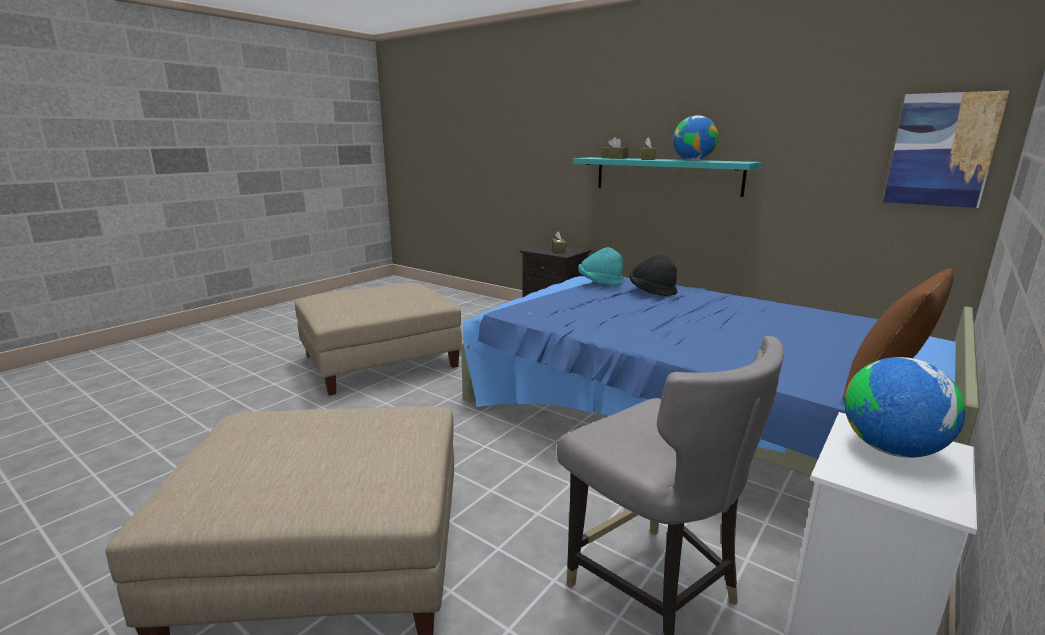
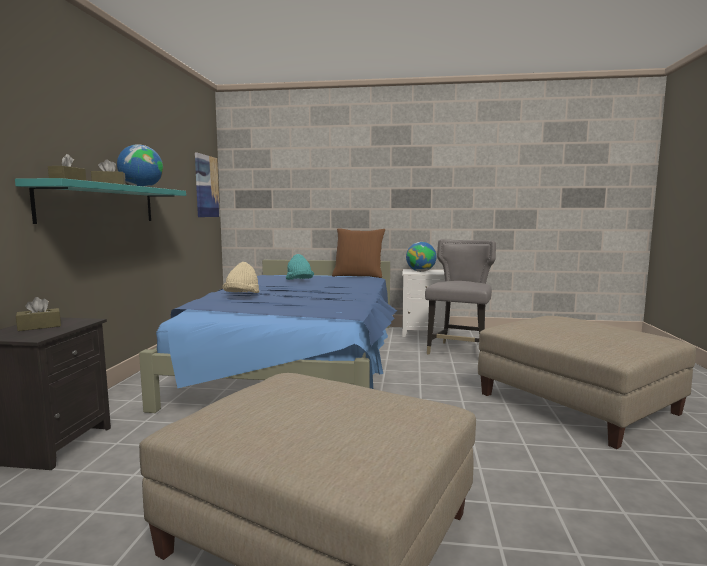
camera: 120 degrees left, 10 degrees down
(600, 282) = (218, 307): turquoise hat -> turquoise hat (299, 281)
(652, 291) = (242, 295): black hat -> beige hat

